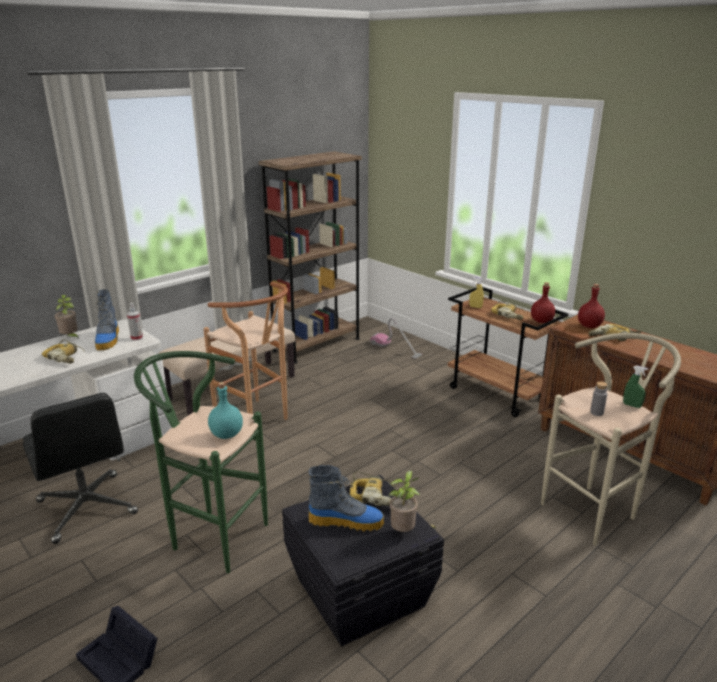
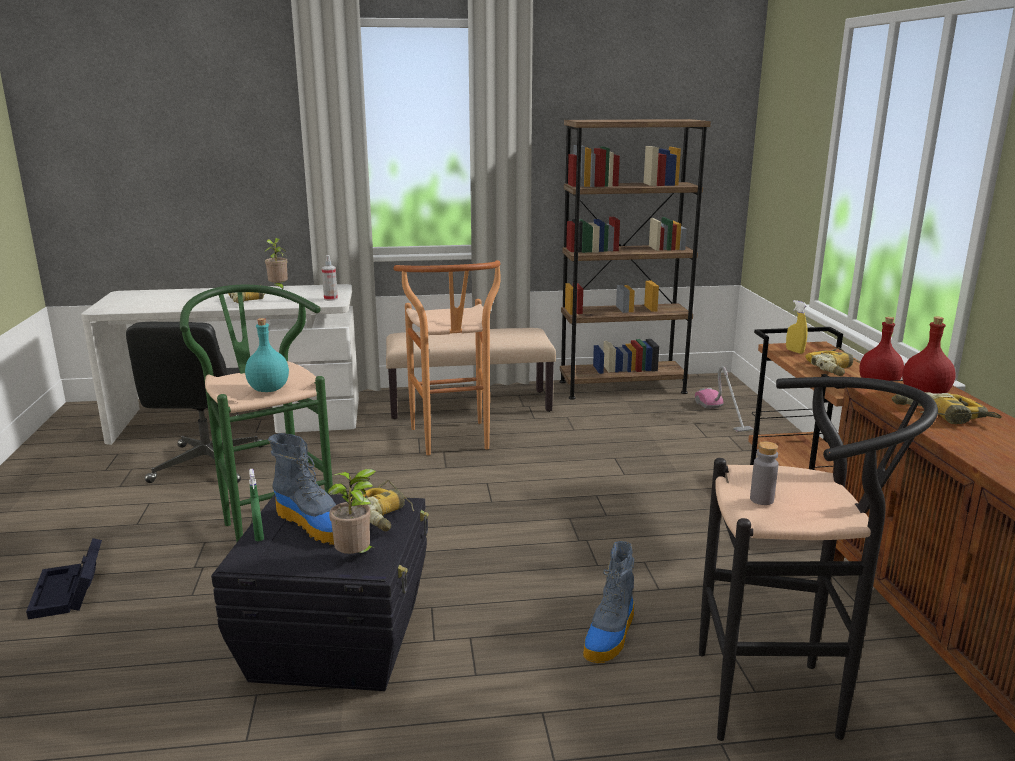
camera: 35 degrees right, 5 degrees down
(108, 340) = (305, 295): boot -> boot (610, 635)
(595, 510) = (783, 697): beige stool -> black stool
(632, 405) = (846, 510): green spray bottle -> green spray bottle (259, 536)

